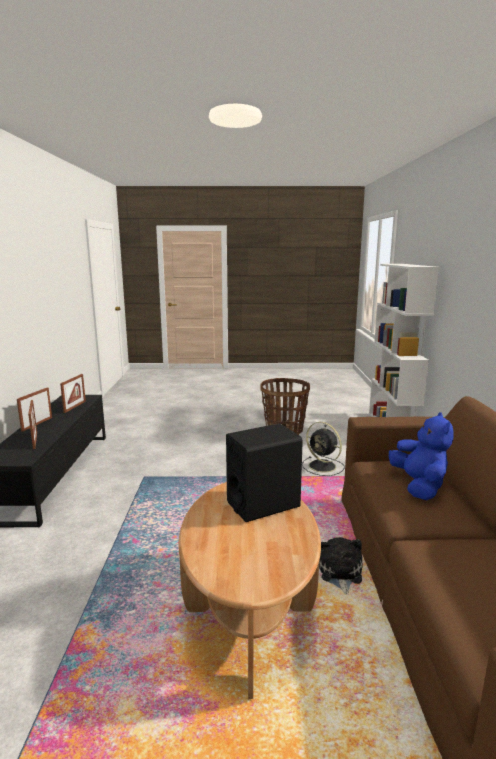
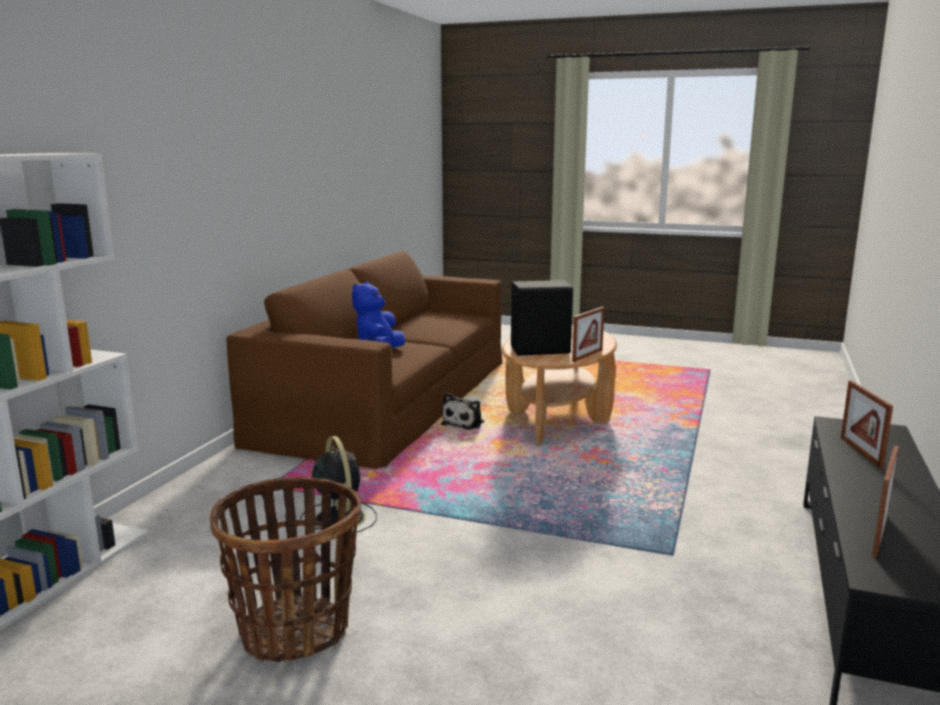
camera: 160 degrees left, 0 degrees up
(37, 424) = (909, 489): picture frame -> picture frame (587, 355)

